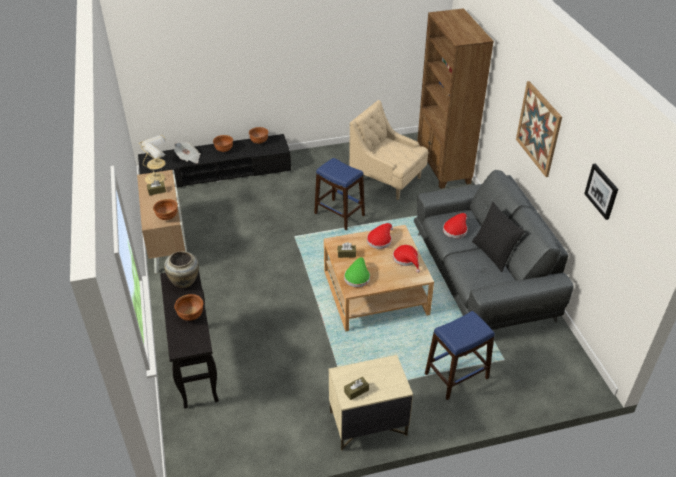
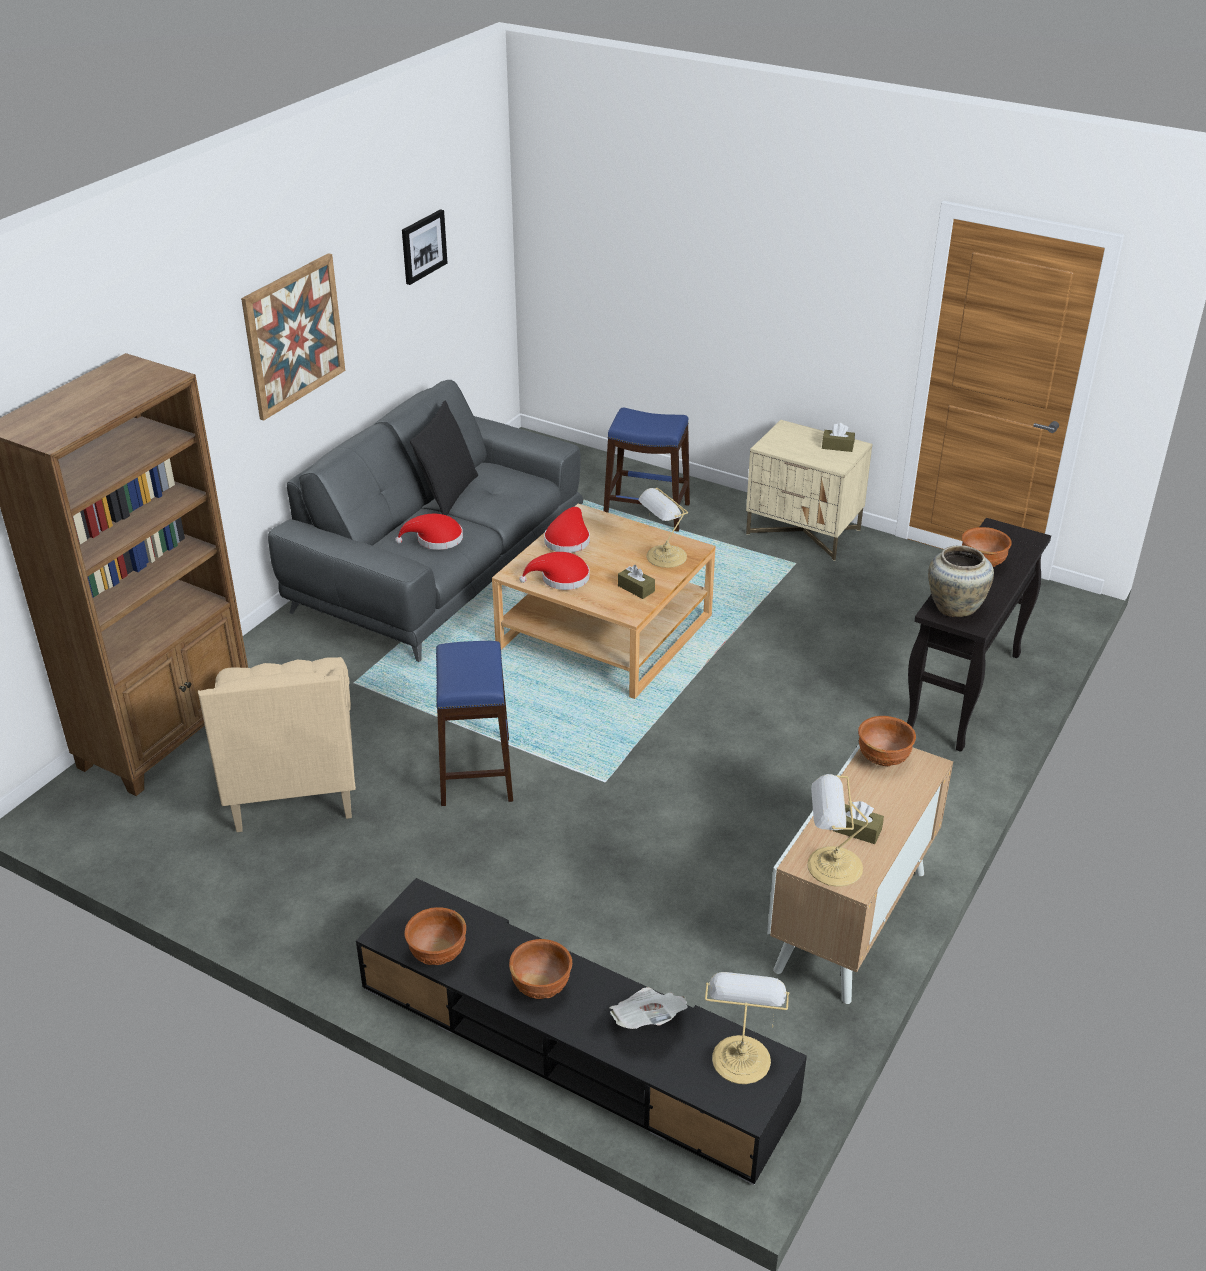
camera: 135 degrees left, 5 degrees down
(357, 277) = (664, 557): green hat -> table lamp

